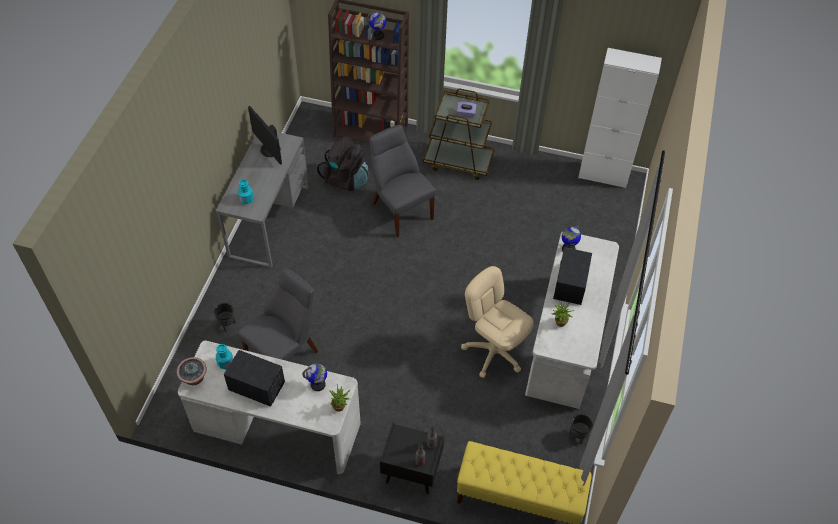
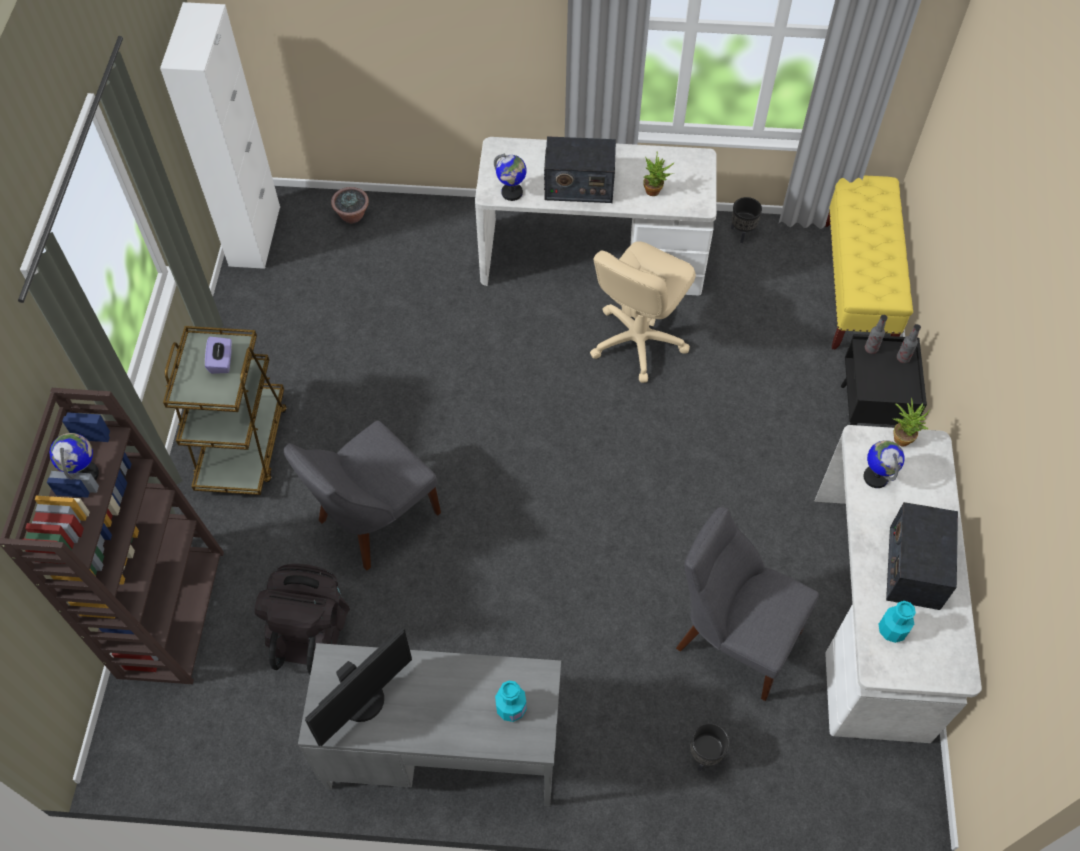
camera: 100 degrees left, 5 degrees up
(194, 379) = (942, 672): potted plant -> potted plant (353, 216)

